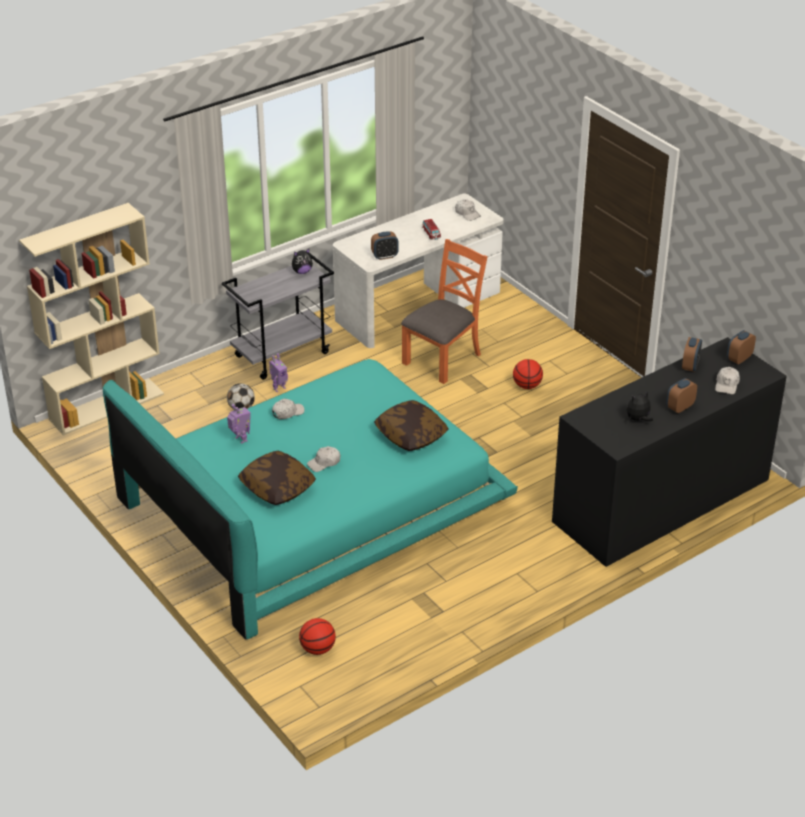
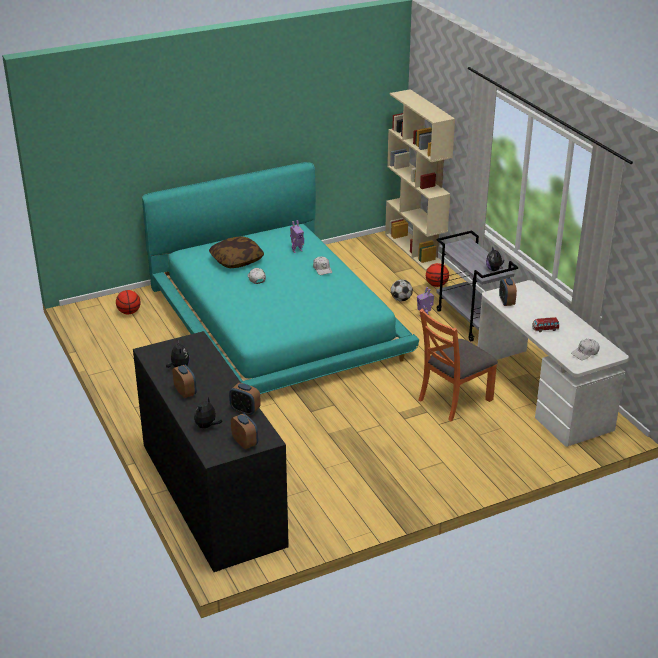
camera: 100 degrees right, 5 degrees down
(410, 435) = (275, 316): pillow -> none
(443, 359) = (454, 399): orange chair -> orange chair turned 90 degrees clockwise
(527, 386) = (403, 442): basketball -> basketball (436, 285)
(727, 384) = (207, 426): white cap -> plush toy

